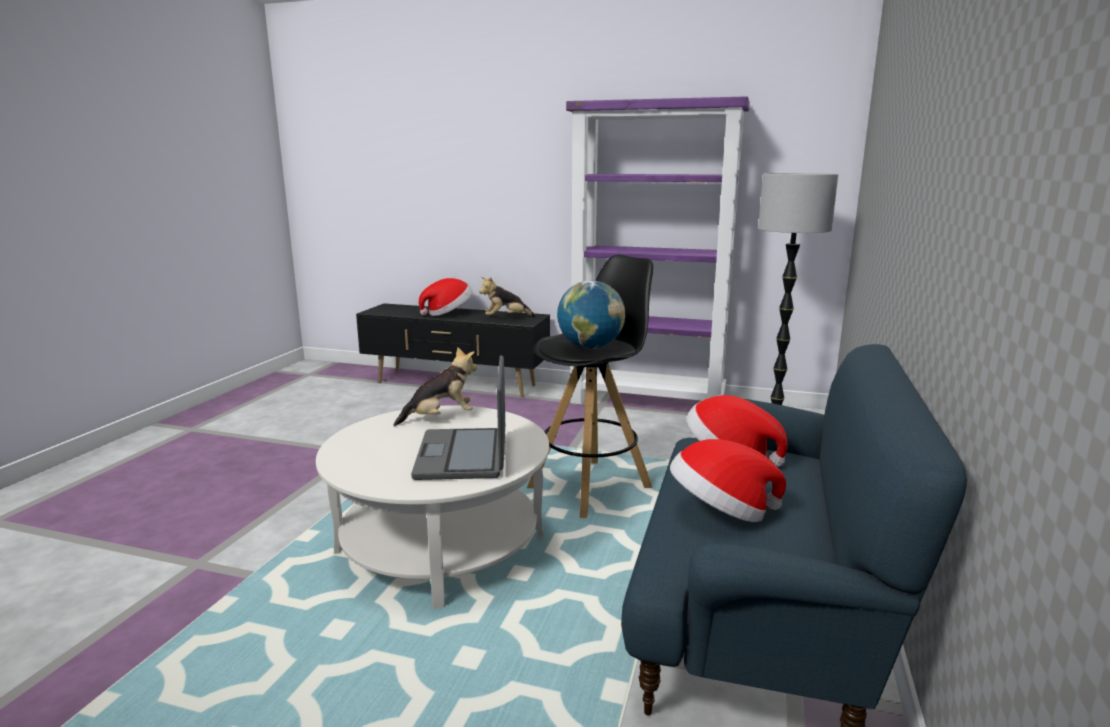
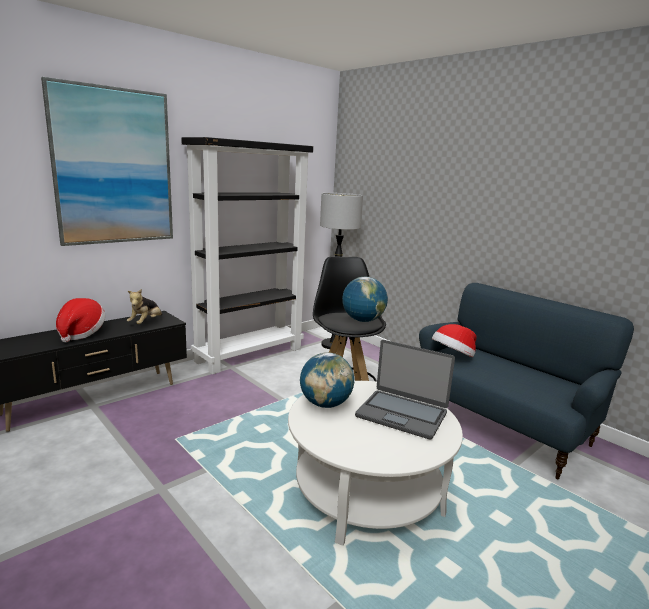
camera: 60 degrees left, 0 degrees up
(440, 418) = (325, 404): plush toy -> globe
(508, 146) = (114, 167): none -> picture
(647, 402) = (250, 354): purple bookcase -> black bookcase
(721, 512) = (509, 378): hat -> none

